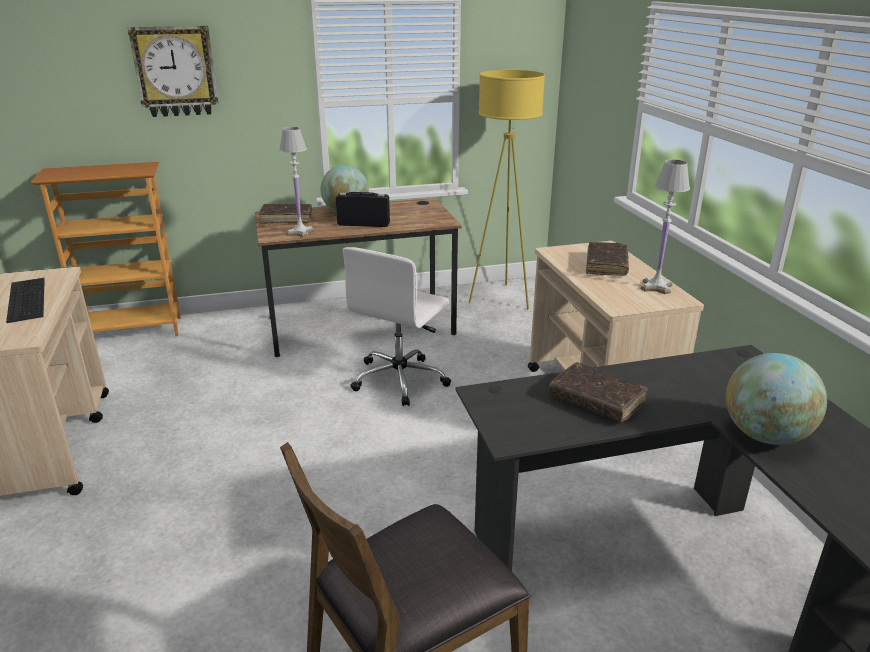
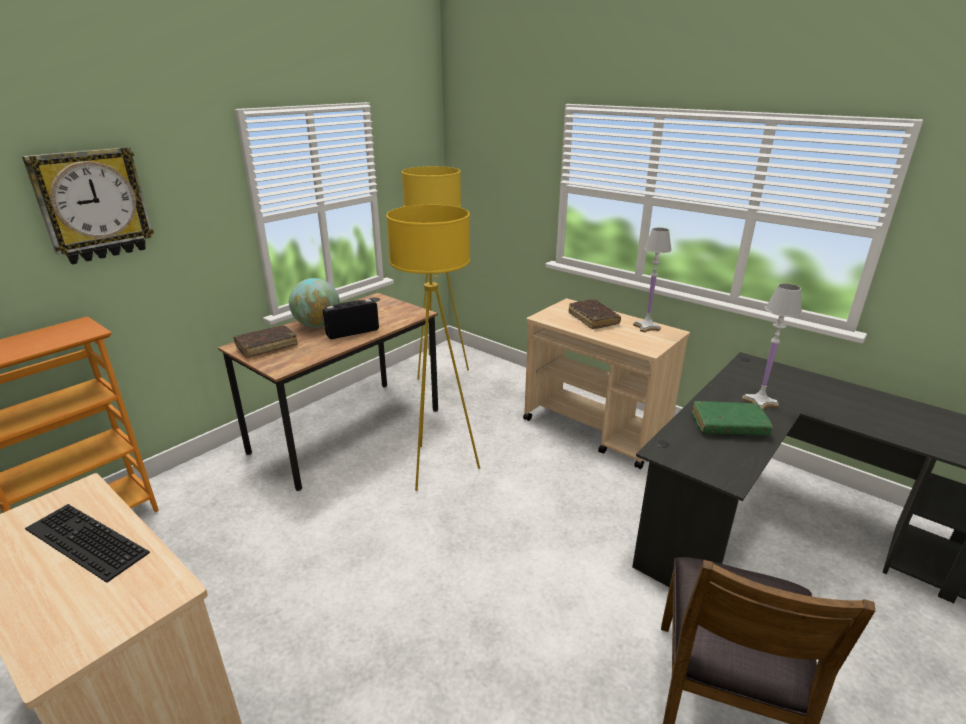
camera: 35 degrees left, 0 degrees up
(300, 232) = (303, 356): white table lamp -> white table lamp (760, 402)
(400, 379) = (438, 466): white office chair -> yellow floor lamp
(596, 400) = (729, 425): brown book -> green book
(765, 435) = (835, 411): globe -> none

